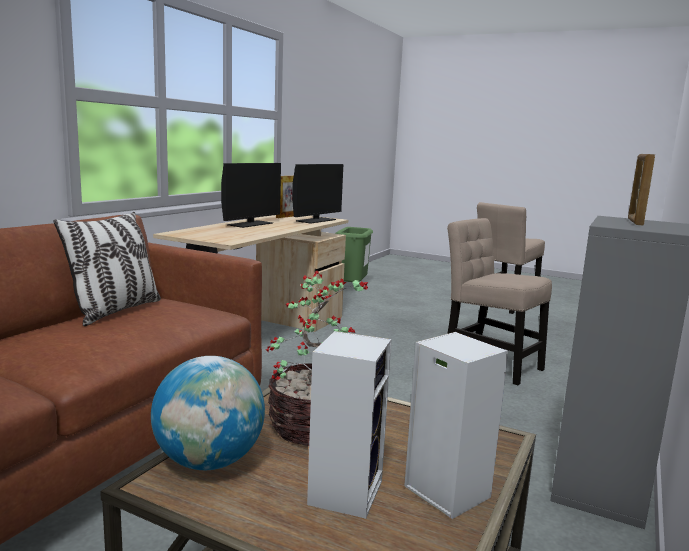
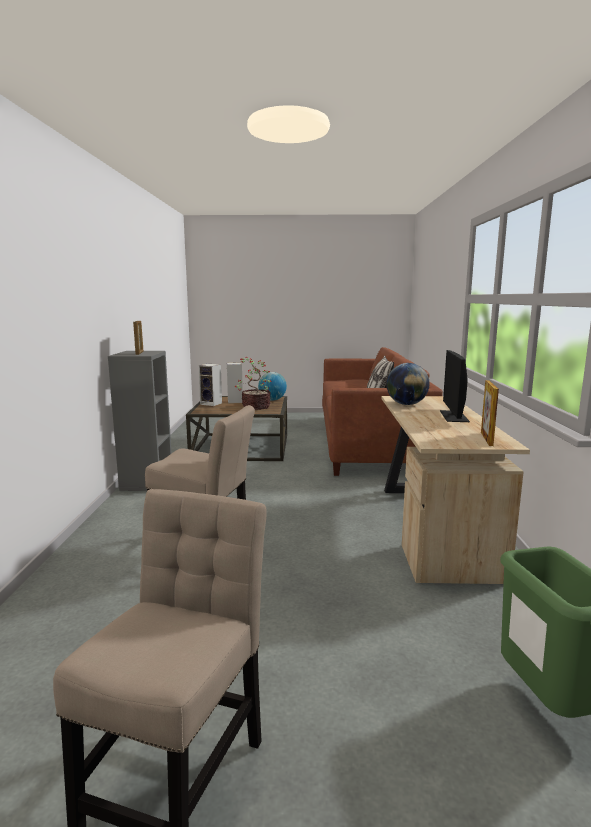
camera: 155 degrees right, 0 degrees up
(247, 234) = (406, 404): none -> globe
(316, 220) = (438, 436): monitor -> none

